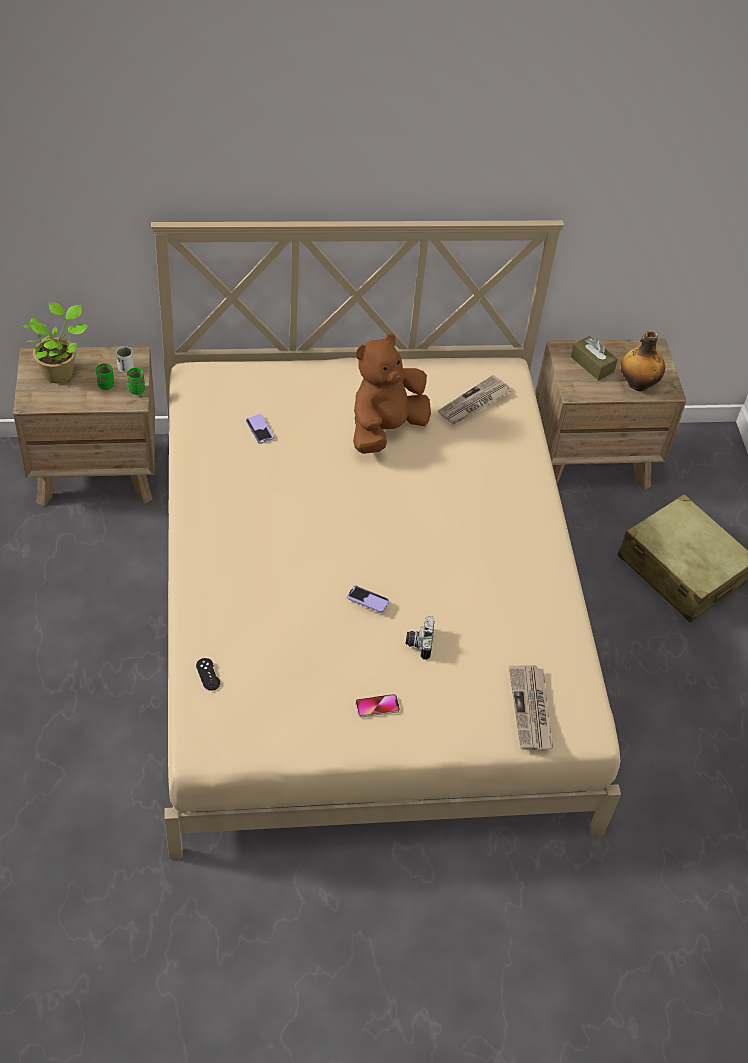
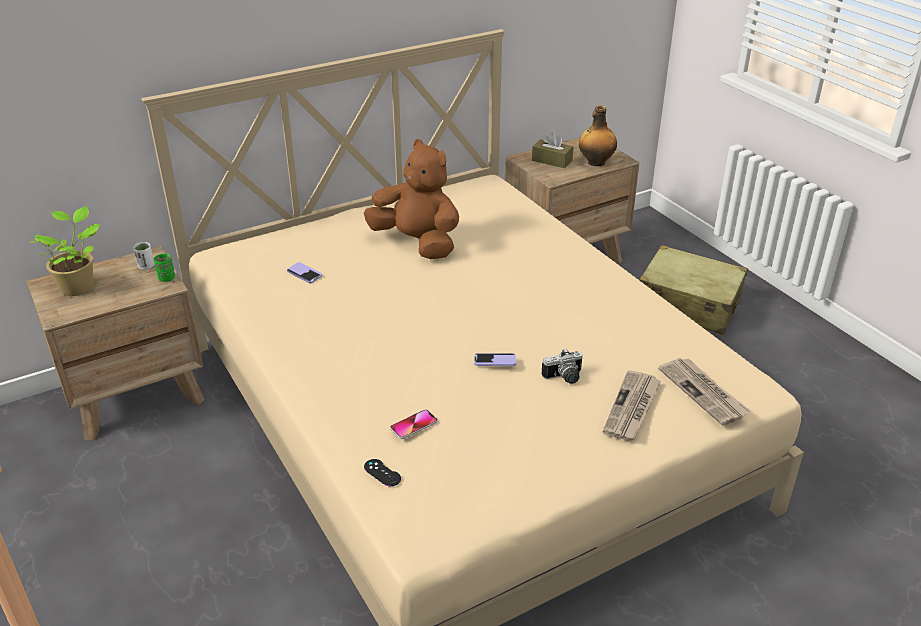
camera: 20 degrees left, 15 degrees down
(106, 385) = (133, 283): green cup -> none
(377, 706) = (567, 440): phone -> phone (414, 425)
(385, 429) = (417, 243): brown plush toy -> brown plush toy turned 105 degrees clockwise
(418, 642) = (564, 378): camera -> camera turned 90 degrees counterclockwise
(474, 403) = (479, 207): newspaper -> newspaper (632, 408)

